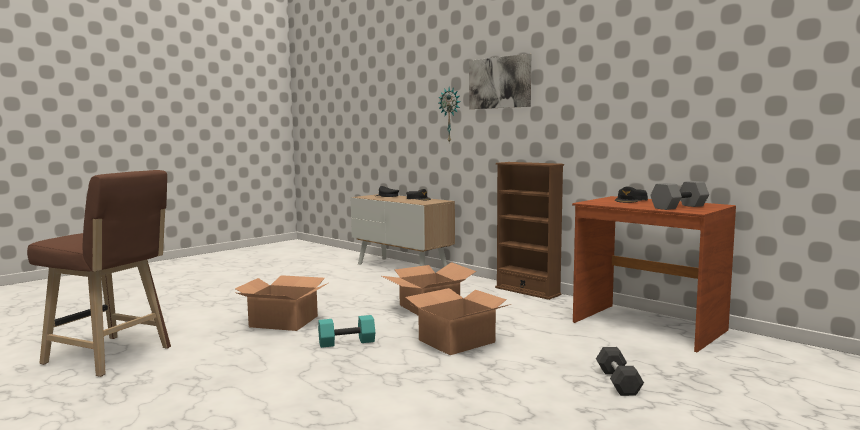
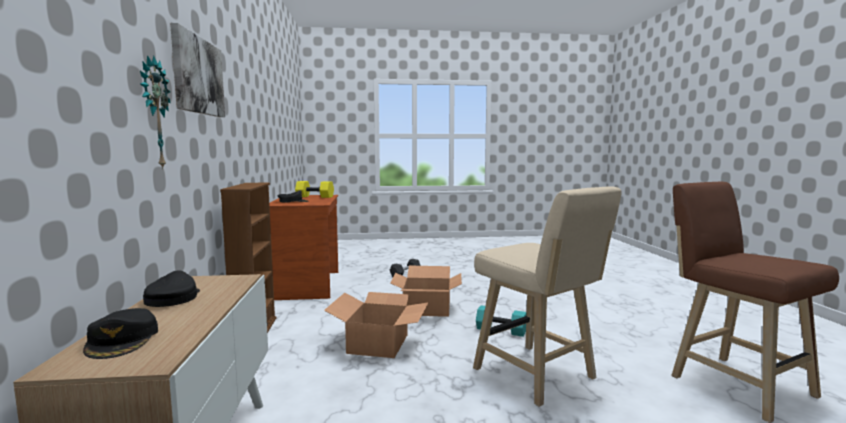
camera: 140 degrees left, 0 degrees up
(284, 321) = (538, 376): cardboard box -> beige stool
(678, 207) = (314, 197): grey dumbbell -> yellow dumbbell

